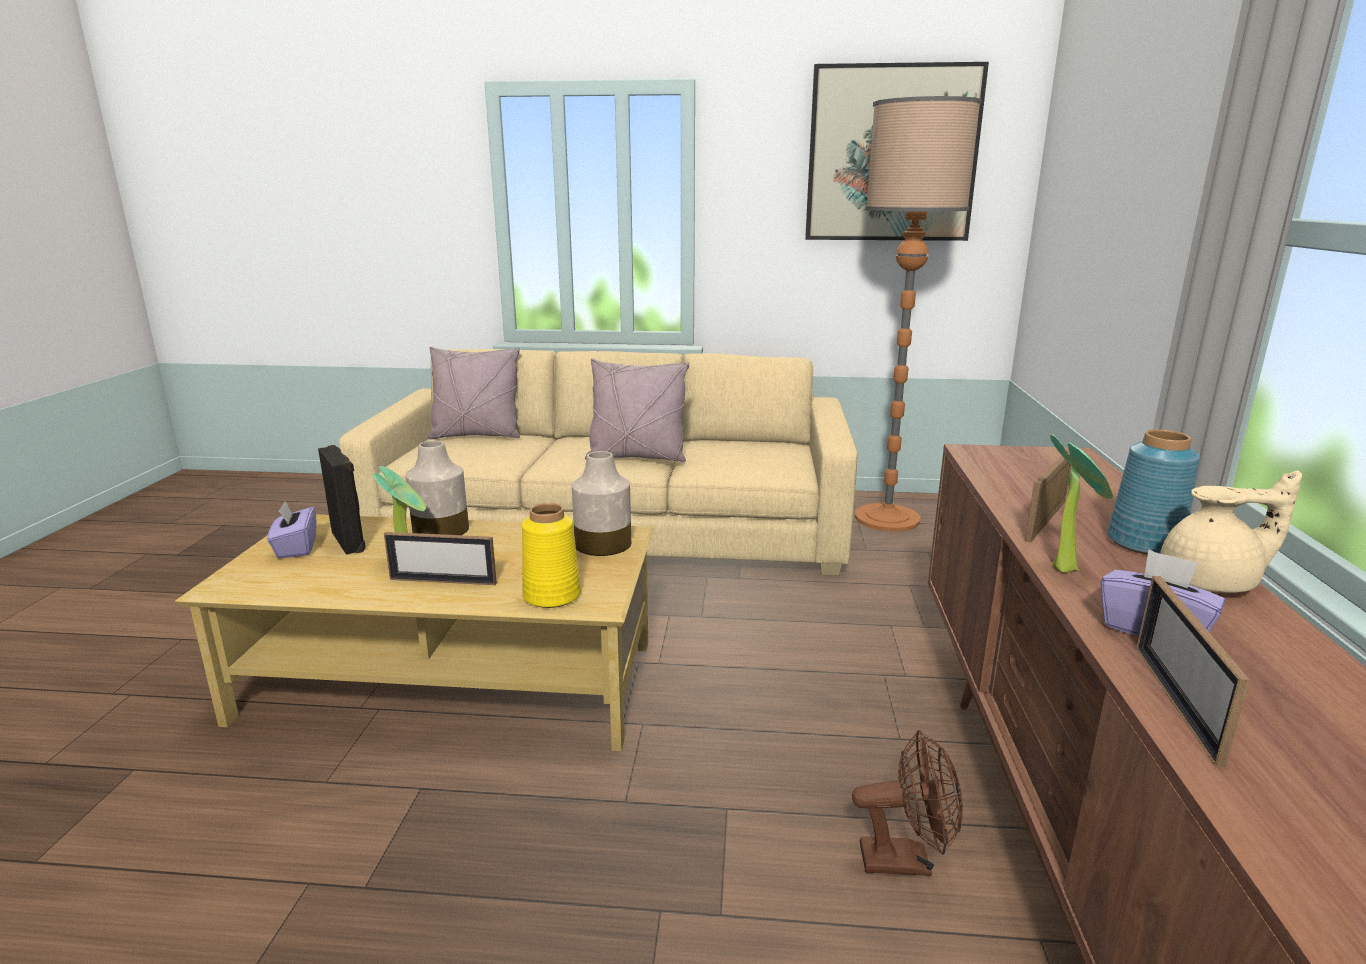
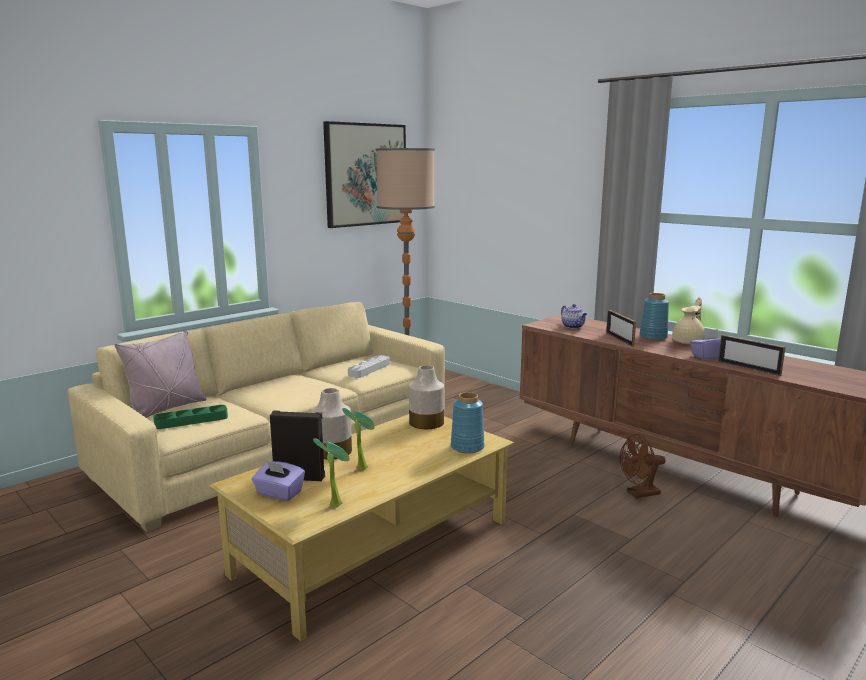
camera: 50 degrees left, 5 degrees down
(443, 581) = (407, 465): picture frame -> none
(453, 452) = (191, 420): none -> green tray
(553, 595) = (467, 447): yellow vase -> blue vase
(637, 458) = (316, 386): purple pillow -> none
(737, 458) = (369, 369): none -> grey tray
(906, 860) = (639, 494): brown fan -> brown fan turned 150 degrees counterclockwise
(1029, 472) = (573, 326): none -> teapot
(1065, 567) = (658, 349): potted plant -> potted plant (335, 503)

